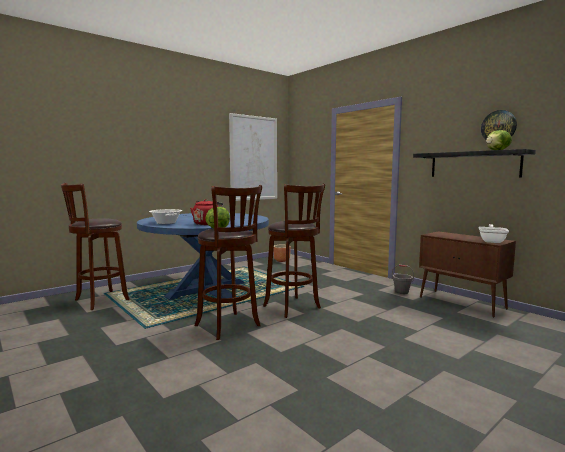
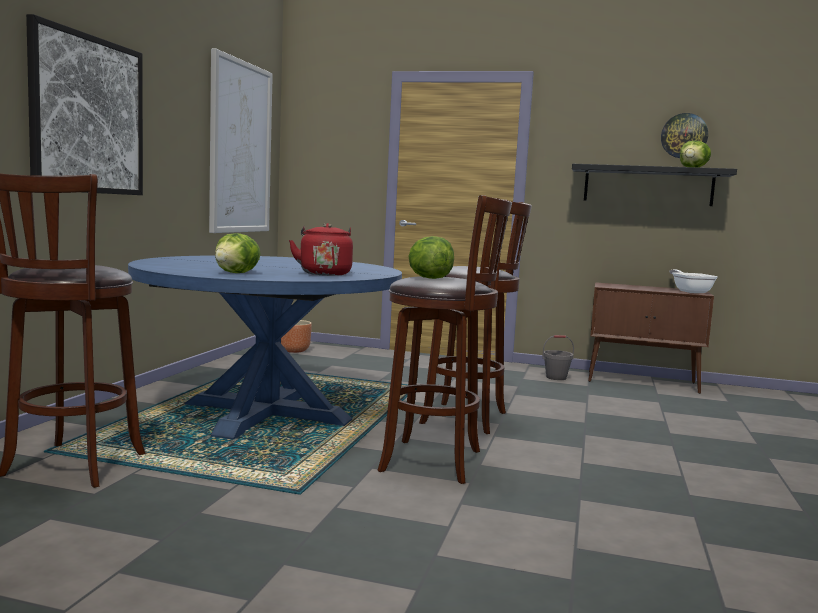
camera: 35 degrees left, 0 degrees up
(147, 154) = (88, 115): none -> picture
(166, 223) = (237, 273): cooking pot -> lettuce

